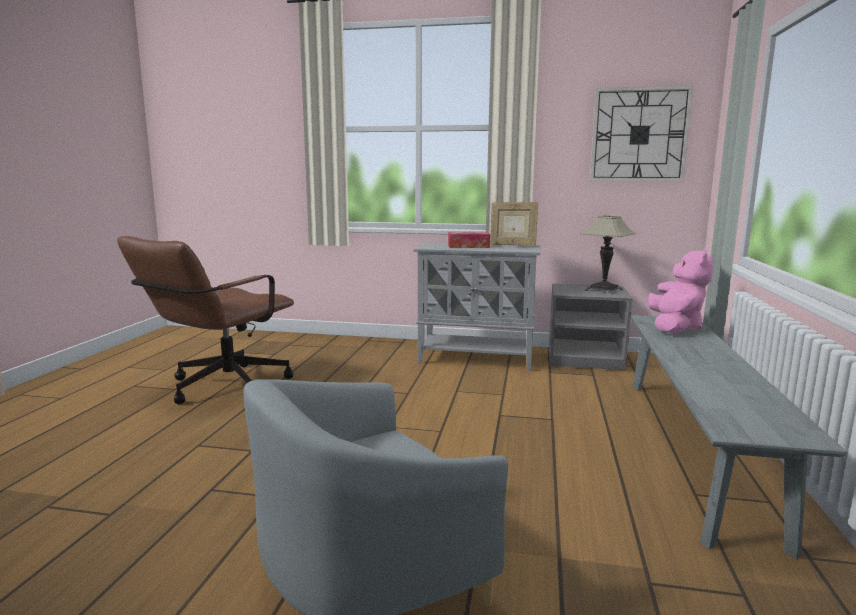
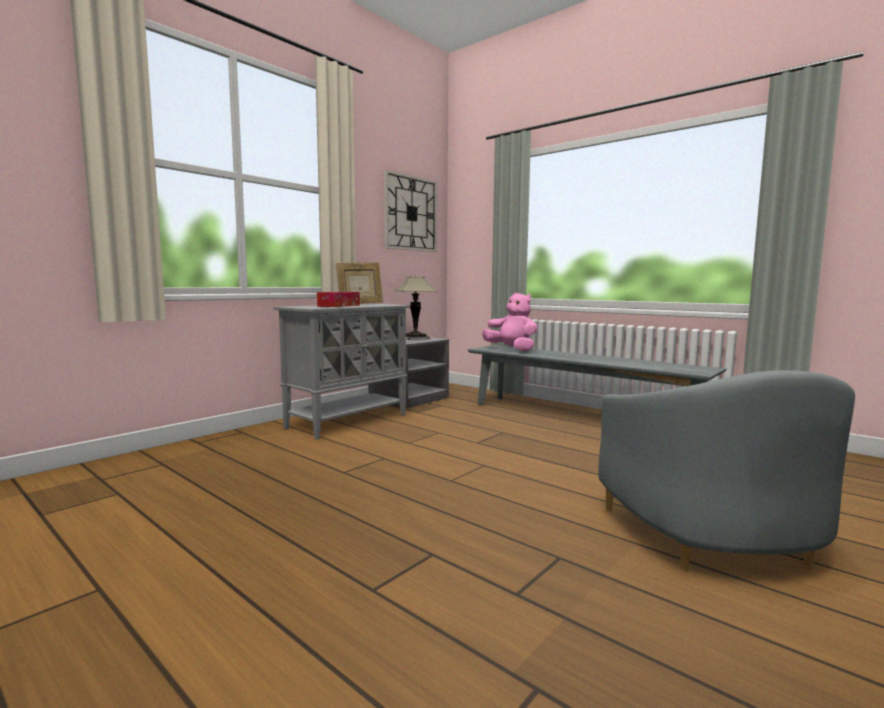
camera: 60 degrees left, 5 degrees down
(220, 388) = (179, 549): brown office chair -> none

